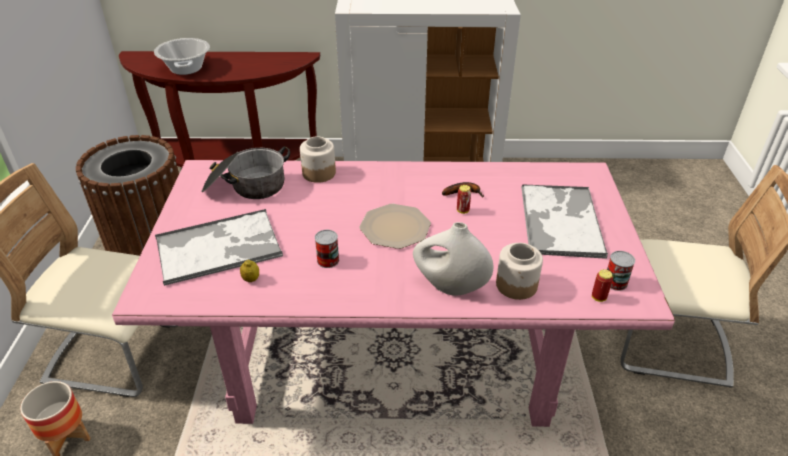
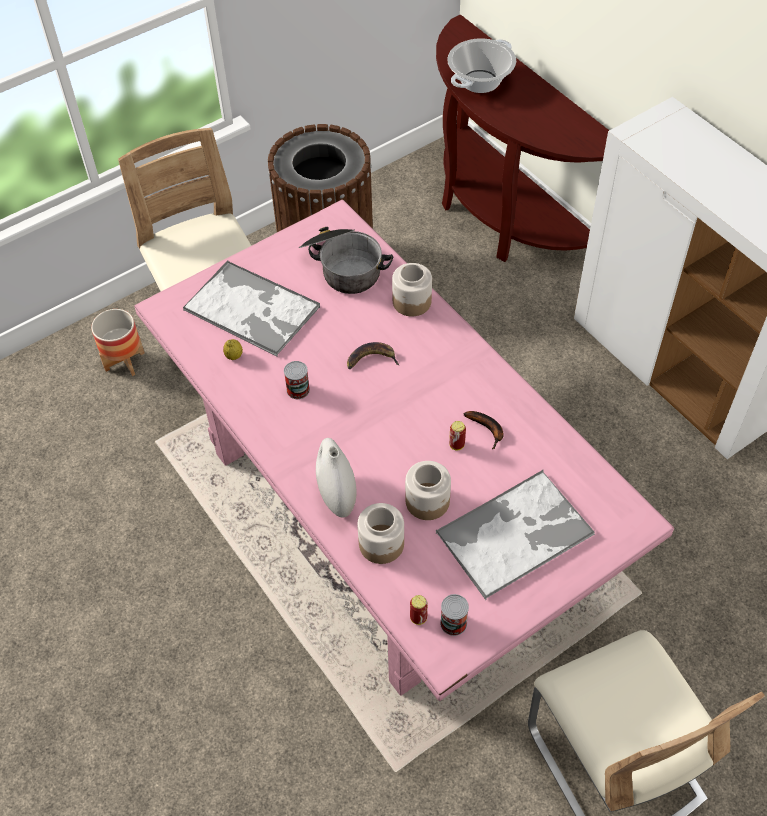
camera: 55 degrees right, 15 degrees up
(345, 212) = (371, 359): none -> banana
(394, 227) = (383, 408): plate -> none
(498, 245) = (428, 501): none -> jar

